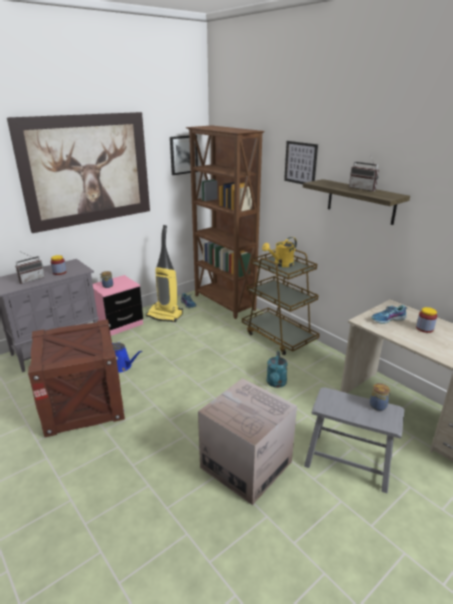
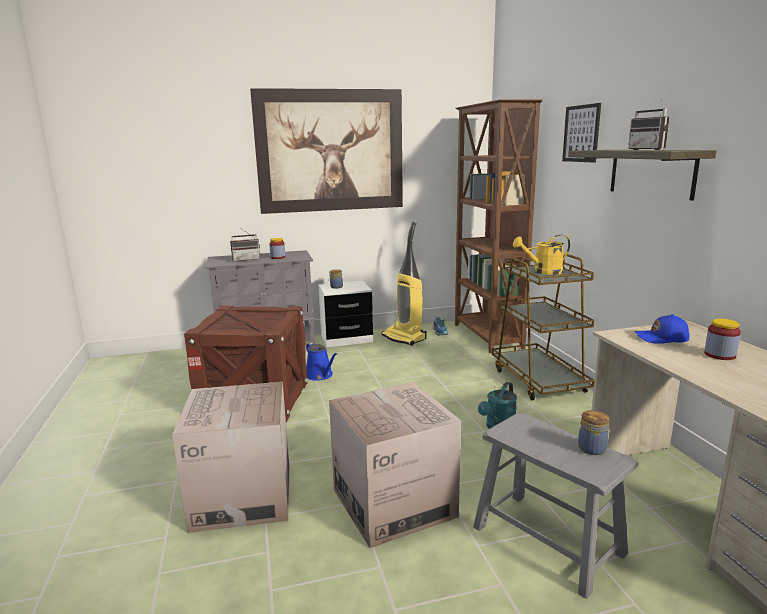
camera: 25 degrees right, 10 degrees down
(119, 324) = (346, 338): pink nightstand -> white nightstand
(136, 495) = (242, 496): none -> cardboard box
(183, 154) = (453, 143): picture -> none
(388, 319) = (662, 338): shoe -> blue cap

